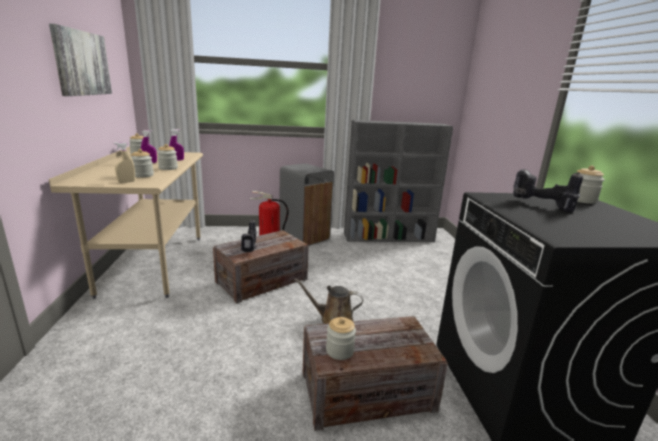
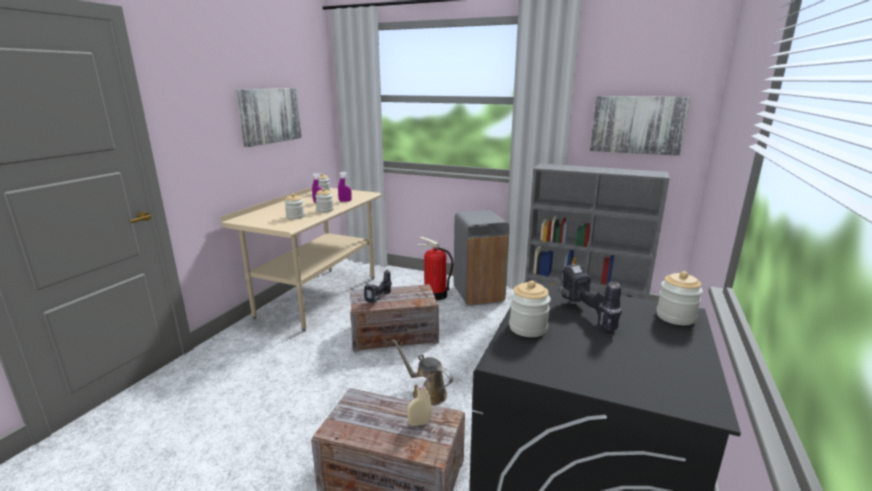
camera: 30 degrees right, 0 degrees up
(126, 182) = (274, 223): beige spray bottle -> beige spray bottle (419, 423)
(339, 351) = (352, 421): jar -> jar (528, 328)
(417, 89) = (637, 125): none -> picture

